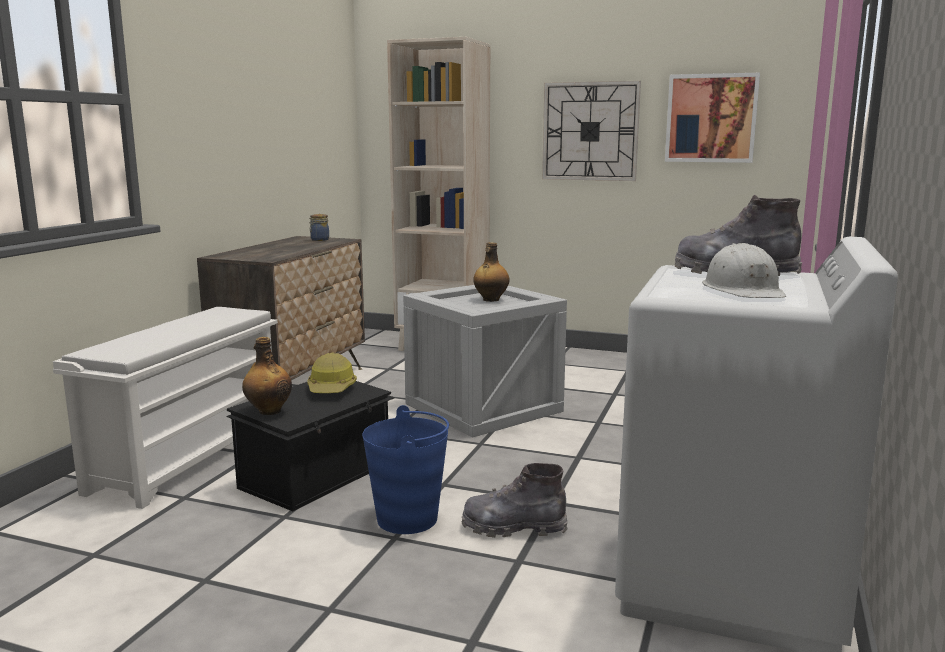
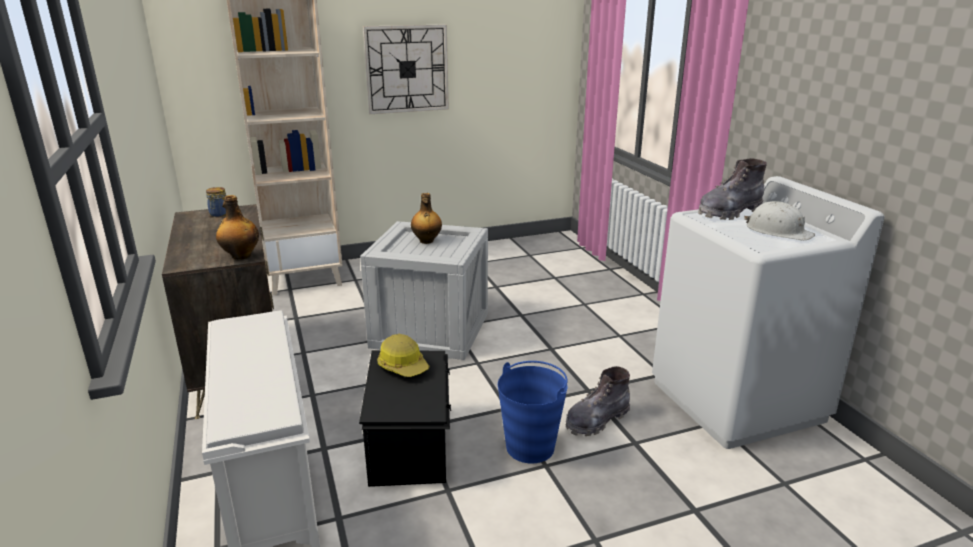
camera: 40 degrees left, 10 degrees up
(269, 411) = (399, 409): bottle -> bottle (240, 256)
(711, 118) = (500, 54): picture -> none

